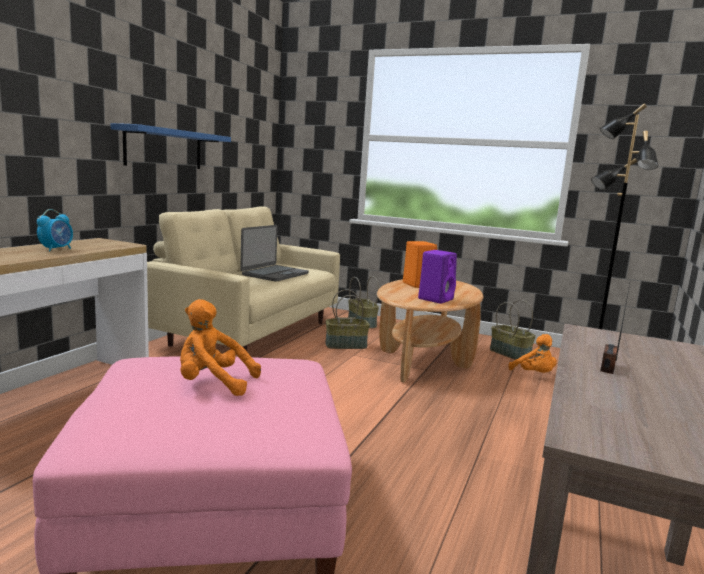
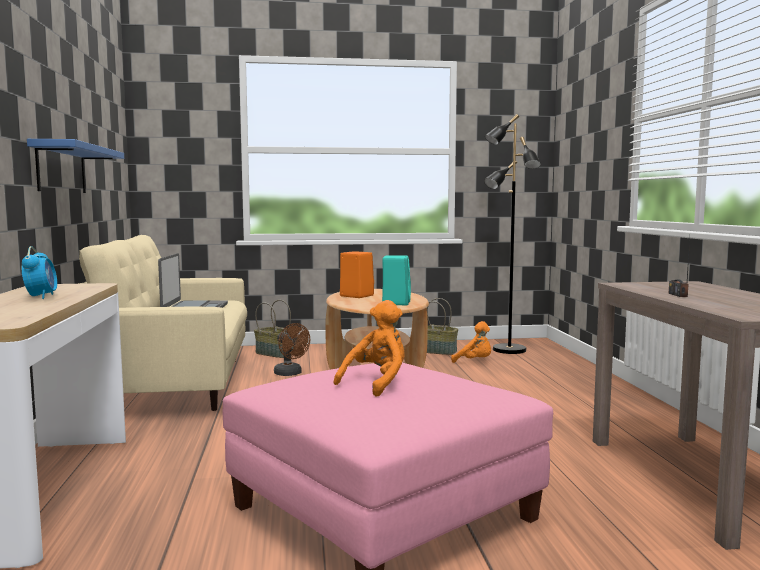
camera: 30 degrees left, 5 degrees down
(213, 384) = (377, 383): orange plush toy -> orange plush toy turned 150 degrees clockwise
(346, 345) = (290, 374): basket -> brown fan
(436, 299) = (395, 303): purple speaker -> turquoise speaker

